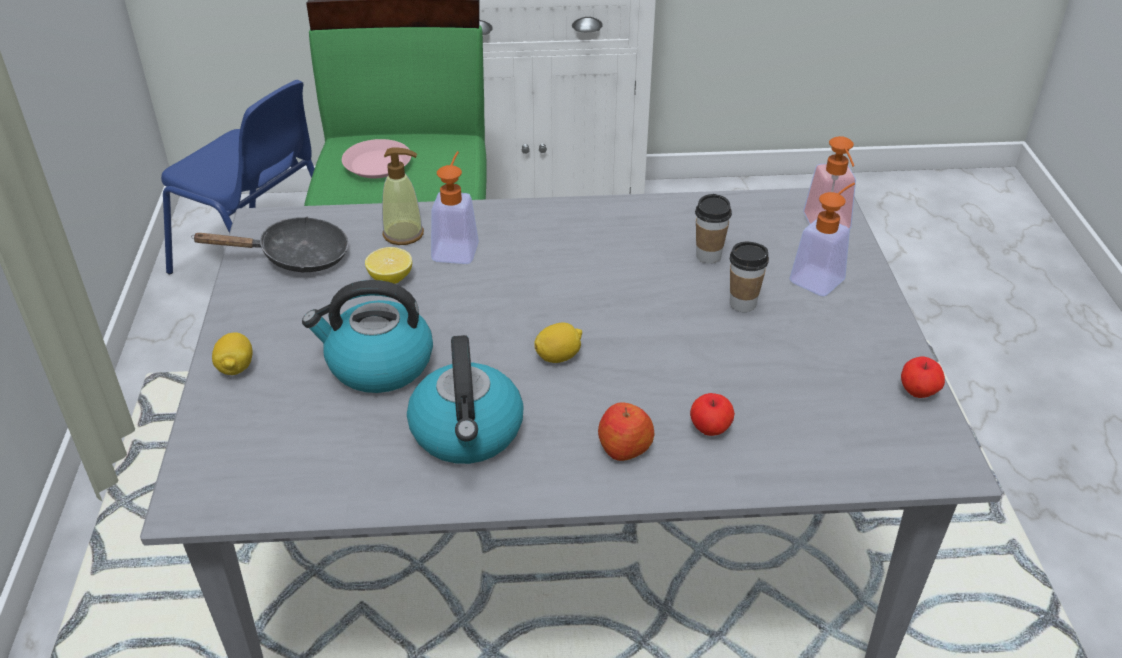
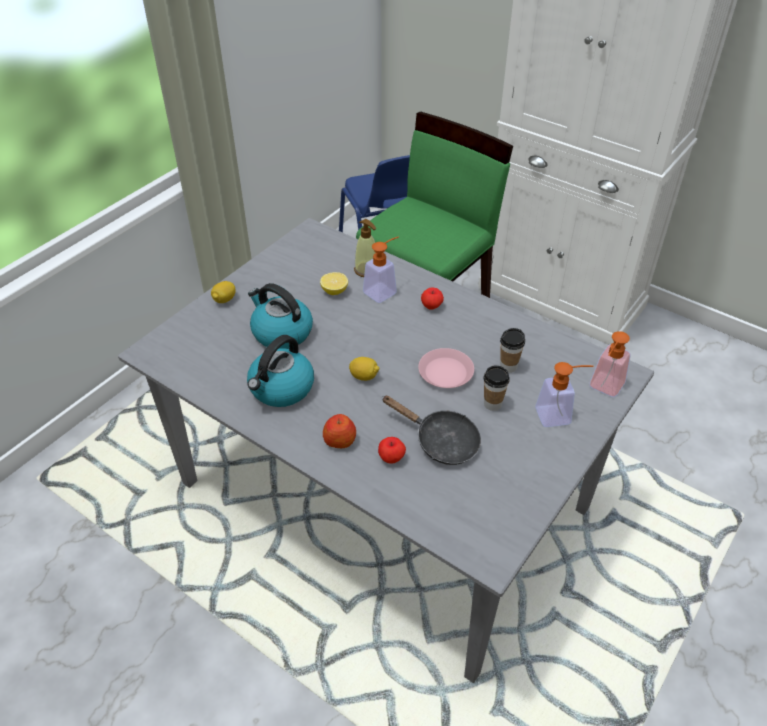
camera: 40 degrees right, 5 degrees up
(295, 257) = (305, 257): black frying pan -> black frying pan (441, 441)
(377, 164) = (410, 223): pink plate -> pink plate (445, 372)
(918, 392) = (527, 511): apple -> apple (431, 306)

